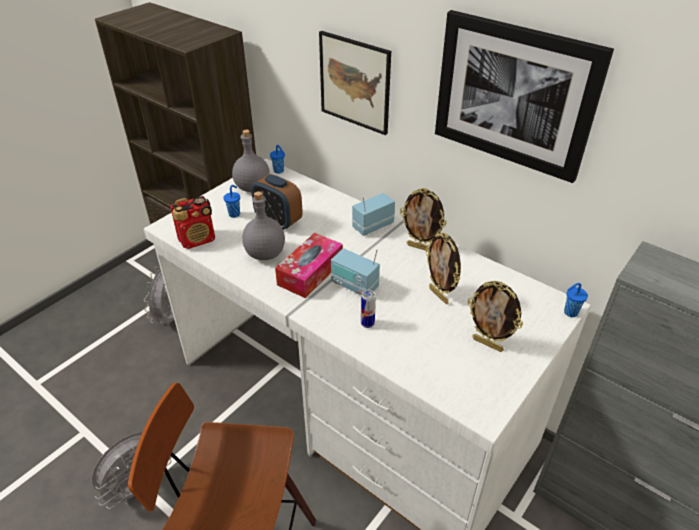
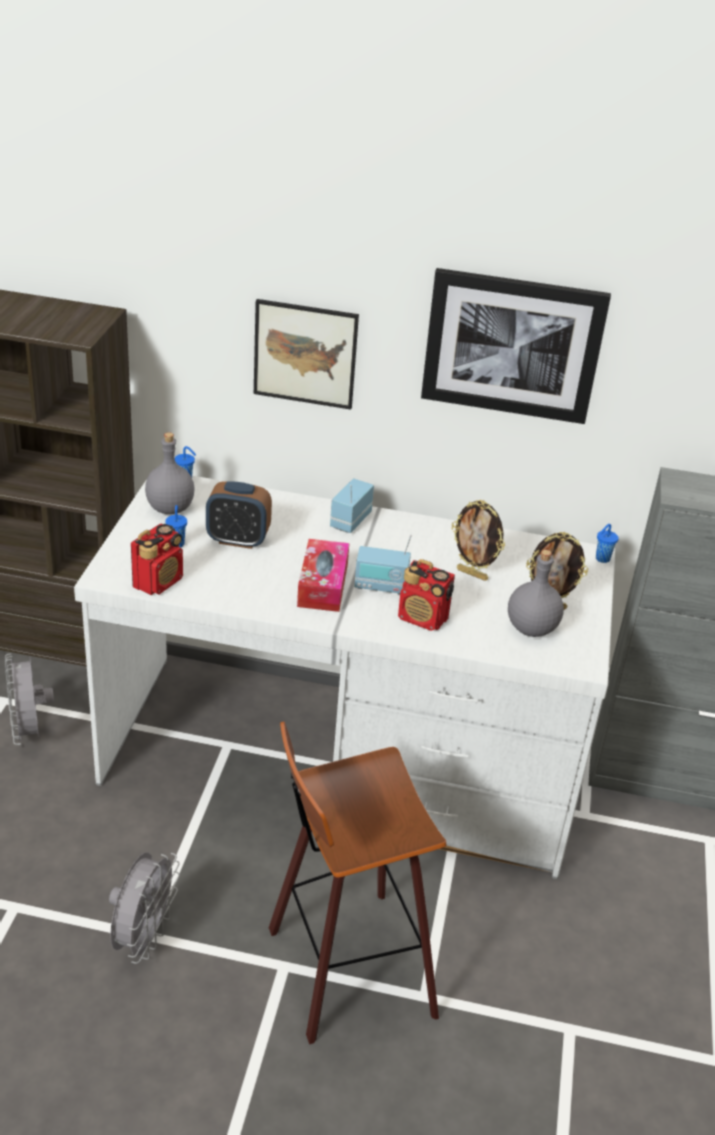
camera: 30 degrees left, 5 degrees down
(264, 253) = (253, 578): grey bottle -> grey bottle (530, 628)
(367, 324) = (423, 619): can -> radio
(420, 247) = (418, 531): picture frame -> none

